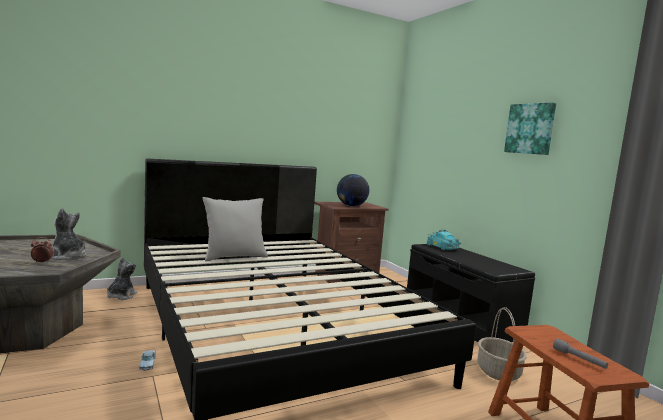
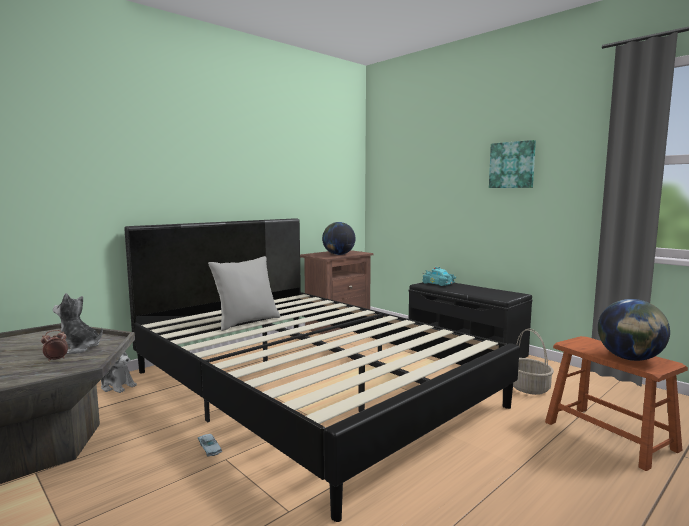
camera: 15 degrees left, 0 degrees up
(121, 296) = (117, 386): plush toy -> plush toy turned 120 degrees clockwise
(579, 359) = (630, 358): grey flashlight -> globe

